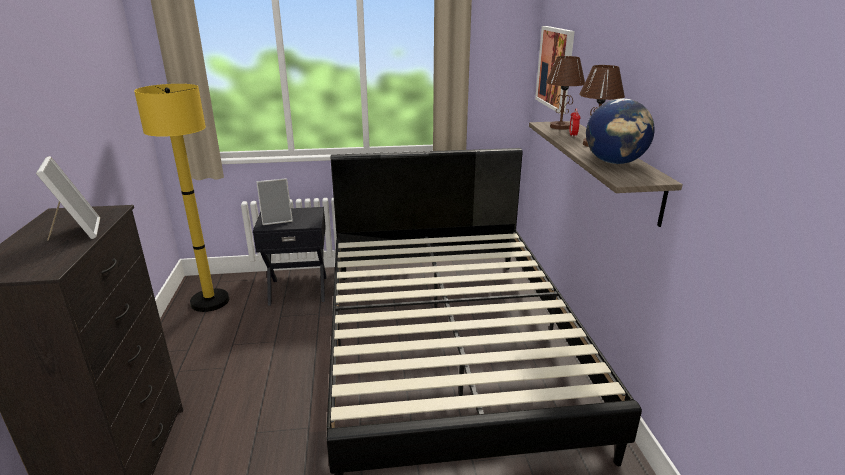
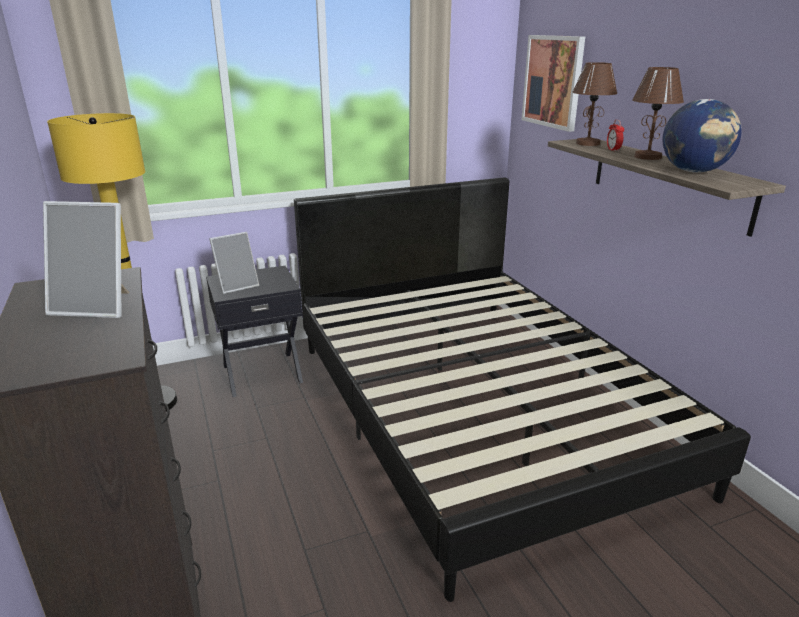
camera: 15 degrees left, 0 degrees up
(76, 231) = (98, 306): picture frame -> picture frame turned 135 degrees clockwise

